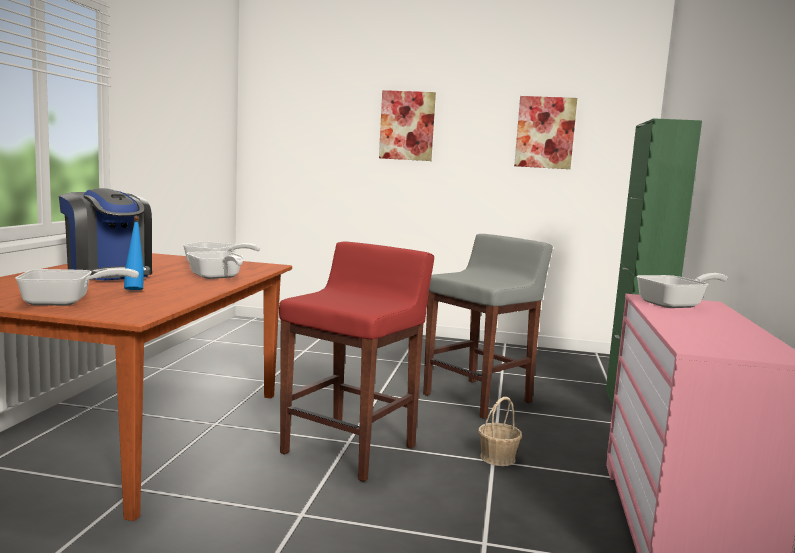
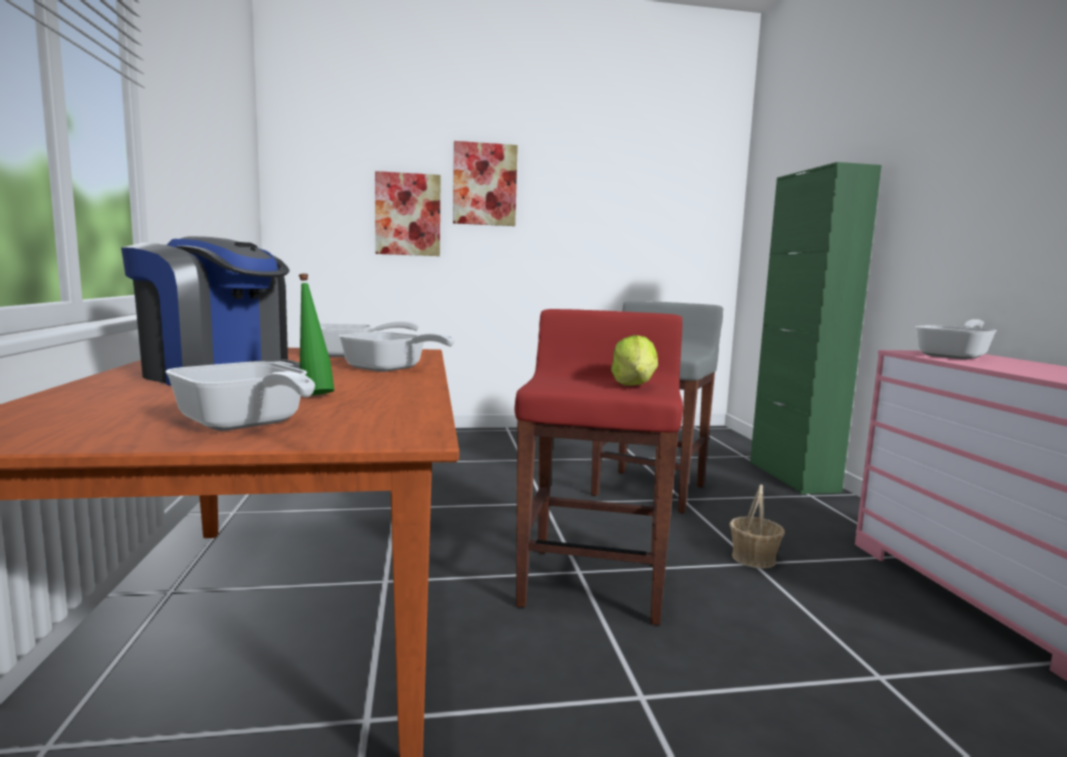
camera: 20 degrees left, 0 degrees up
(66, 302) = (245, 425): frying pan -> frying pan turned 75 degrees clockwise
(135, 289) = (313, 394): blue bottle -> green bottle
(369, 303) = (634, 385): none -> lettuce
(545, 132) = (637, 193): picture -> picture (408, 214)

